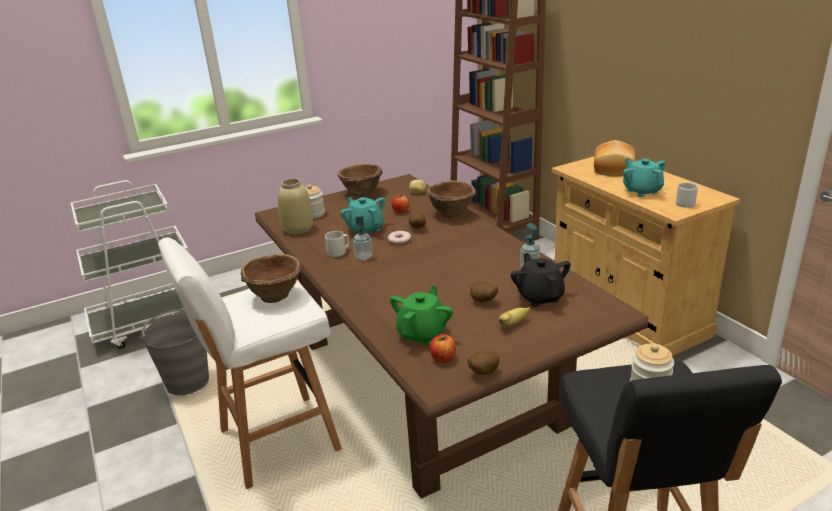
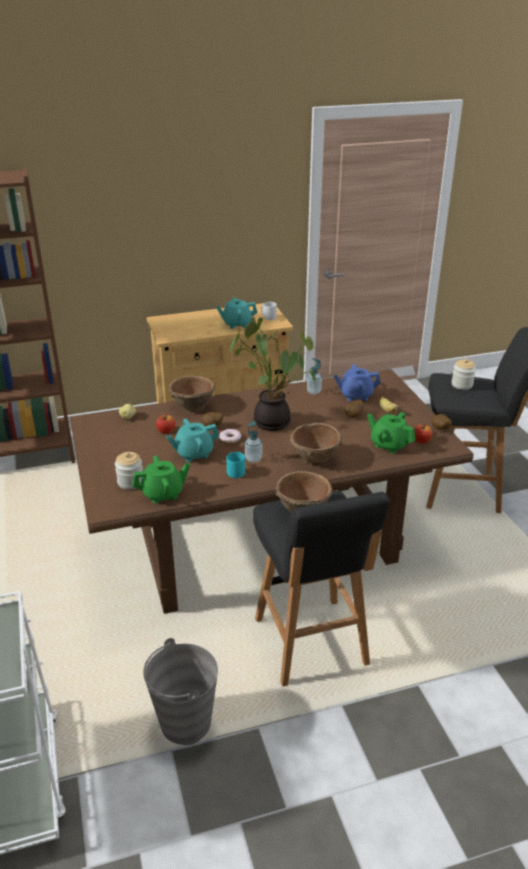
camera: 80 degrees left, 5 degrees up
(276, 441) = (311, 644): white stool -> black stool
(297, 229) = (163, 494): beige vase -> green teapot
(339, 252) = (235, 471): grey mug -> turquoise mug
(361, 193) = (99, 448): brown bowl -> brown bowl (314, 459)
(445, 255) = (273, 420): none -> potted plant
(540, 297) = (355, 395): black teapot -> blue teapot
(615, 169) = (186, 323): bread -> none

